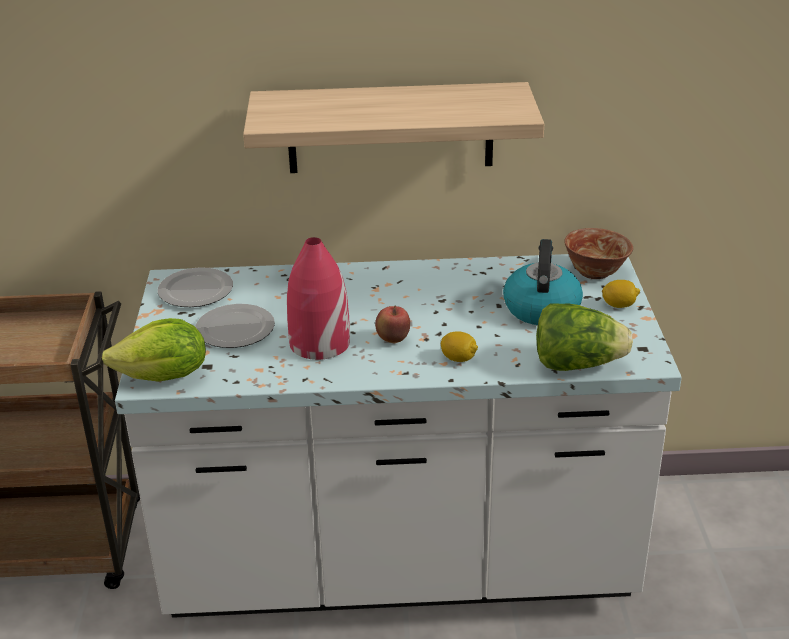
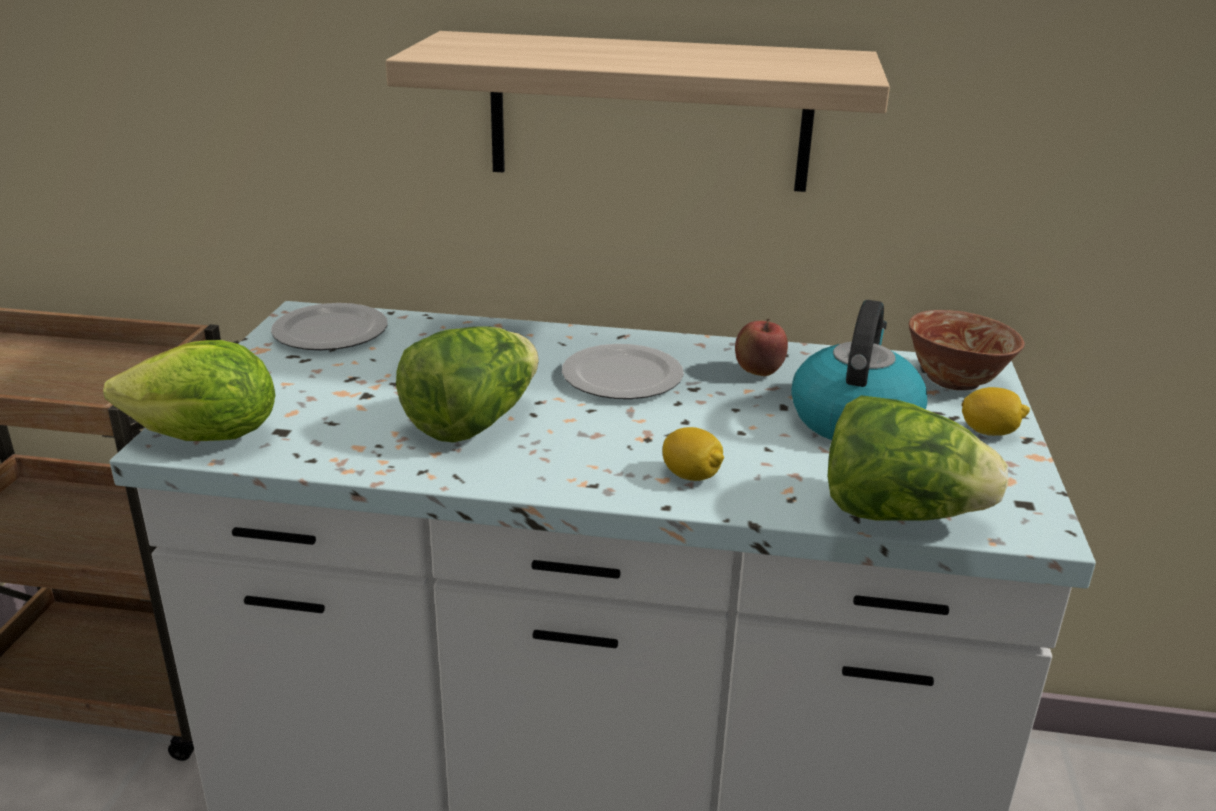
camera: 10 degrees right, 5 degrees down
(234, 329) = (353, 387): plate -> plate (620, 377)
(319, 343) = (472, 422): red vase -> lettuce
(393, 340) = (592, 433): apple -> apple (758, 373)

